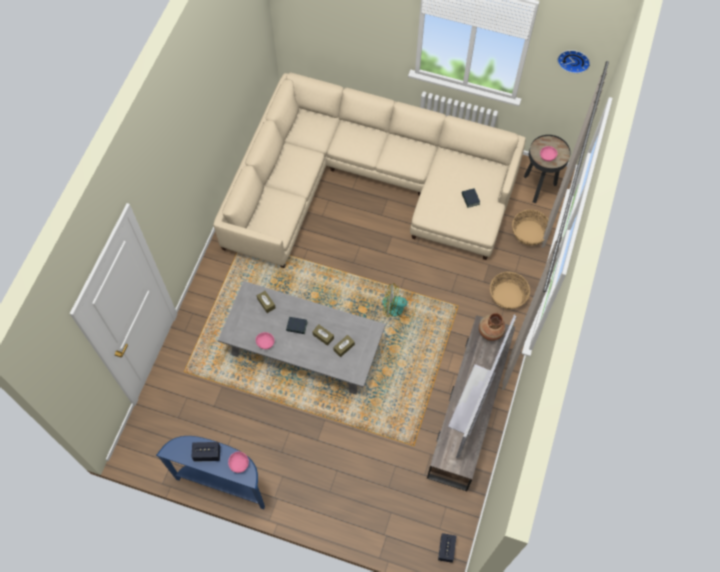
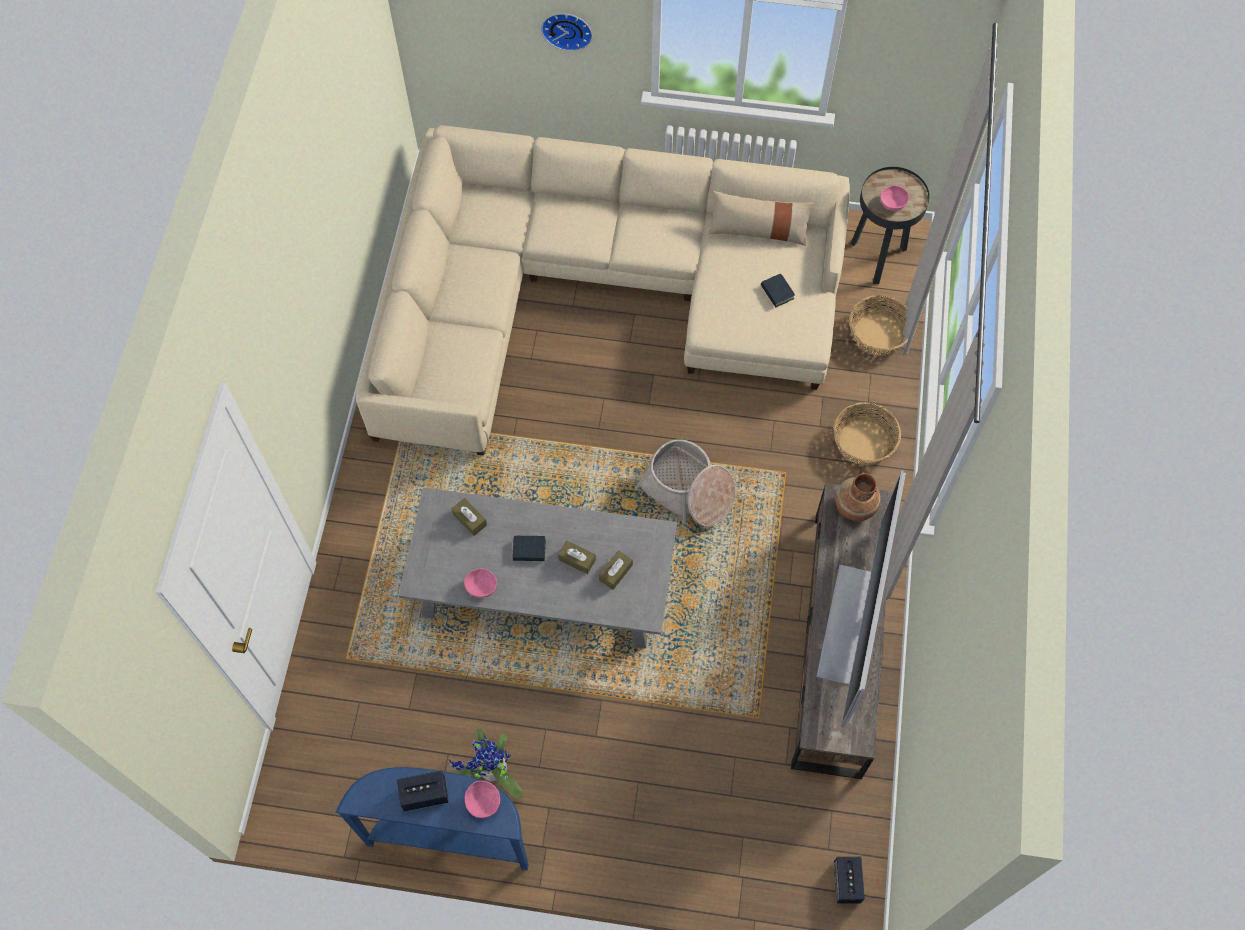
camera: 10 degrees left, 0 degrees up
(253, 450) = (491, 772): none -> potted plant
(398, 307) = (688, 491): fan -> basket
(466, 161) = (758, 230): none -> beige pillow
(574, 59) = (922, 33): wall clock -> wall clock (567, 29)

